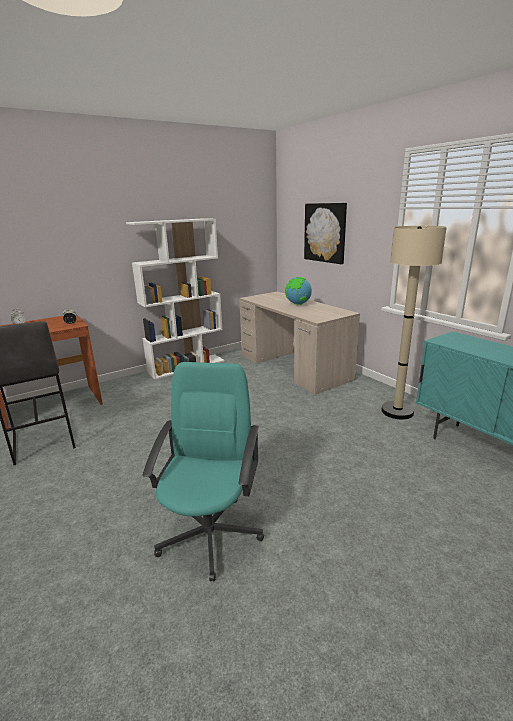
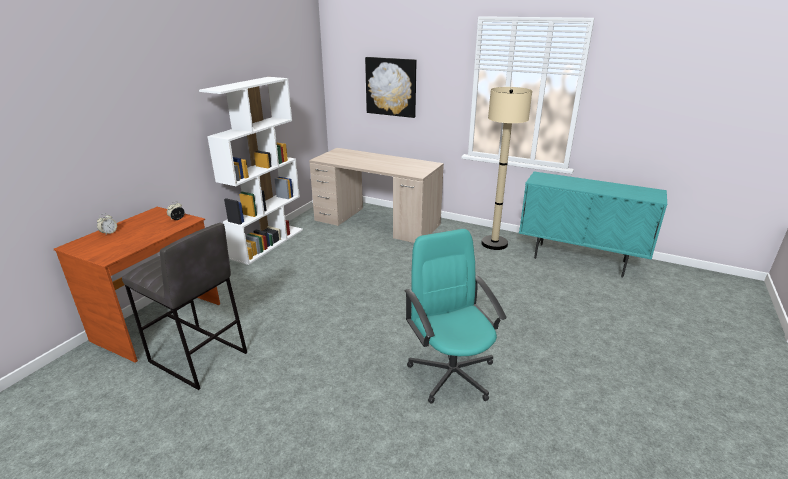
camera: 30 degrees left, 5 degrees up
(298, 304) = (379, 160): globe -> none

